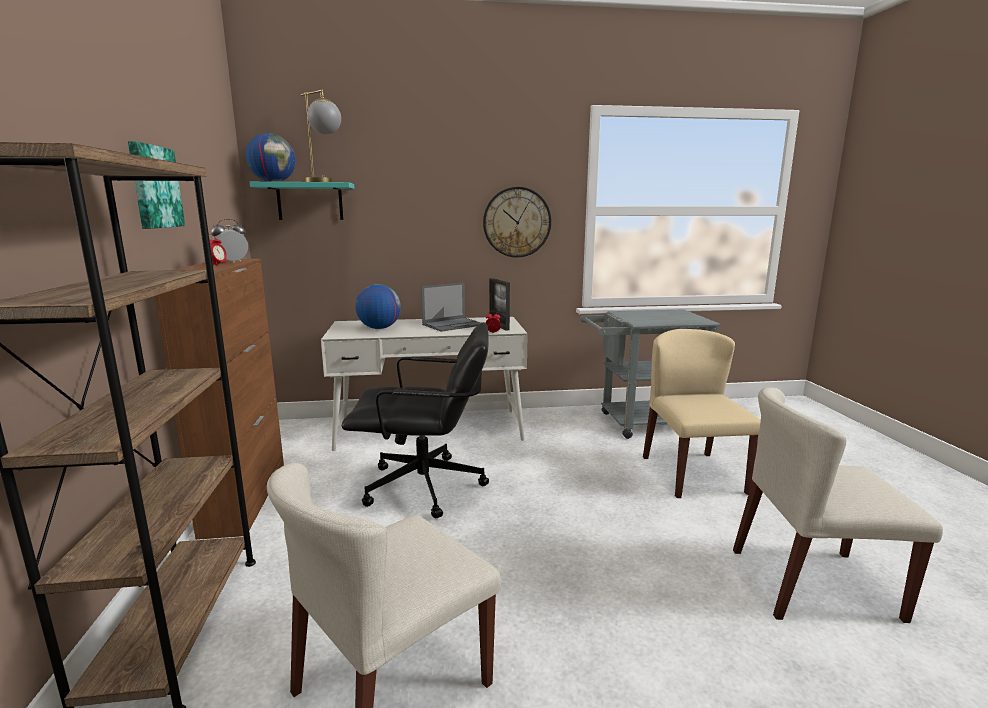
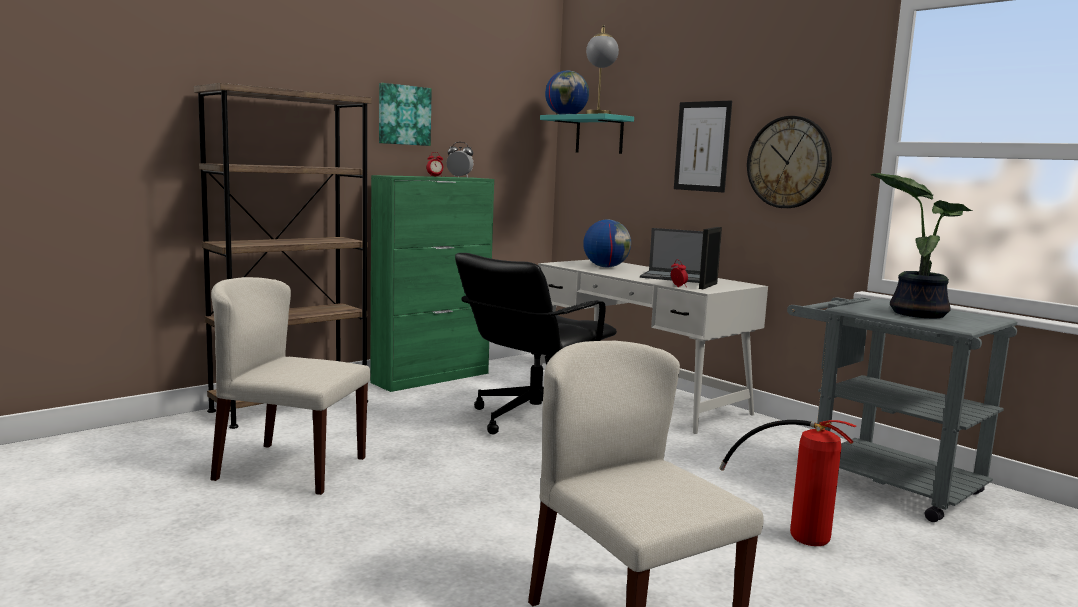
camera: 55 degrees right, 5 degrees down
(245, 497) = (432, 378): brown cabinet -> green cabinet
(425, 487) = (532, 419): black office chair -> black office chair turned 75 degrees clockwise
(435, 211) = (702, 146): none -> picture
(659, 317) = (916, 313): none -> potted plant
(692, 474) = (790, 529): beige chair -> fire extinguisher

